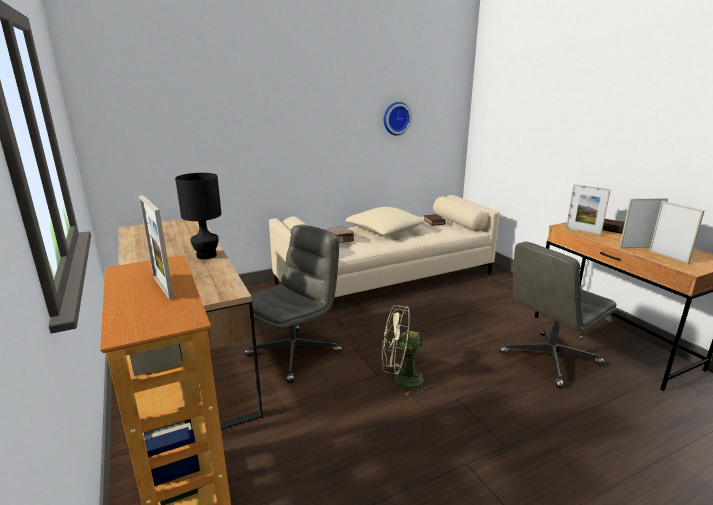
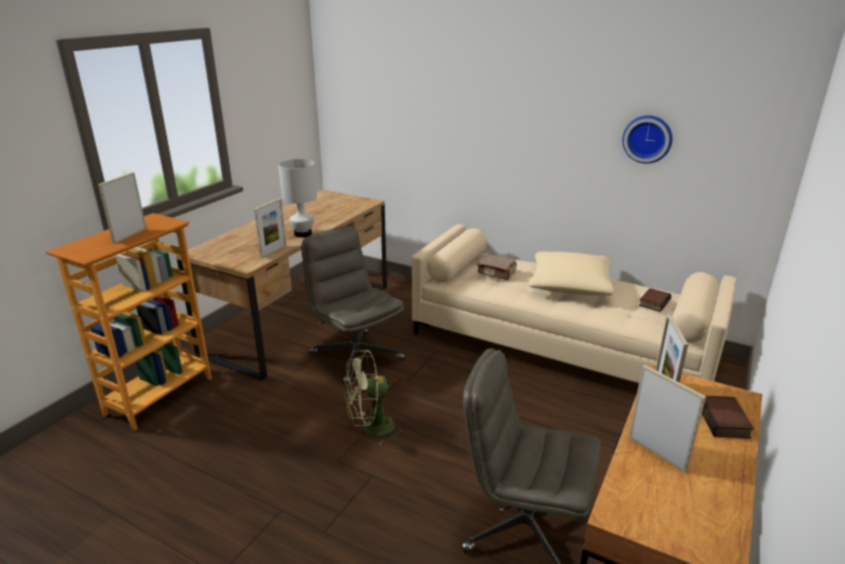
camera: 55 degrees right, 5 degrees up
(206, 255) = (302, 234): black table lamp -> white table lamp
(294, 353) = (355, 356): grey office chair -> grey office chair turned 135 degrees counterclockwise
(401, 380) = (371, 429): green fan -> green fan turned 75 degrees counterclockwise
(668, 257) = (651, 488): picture frame -> picture frame (273, 251)

